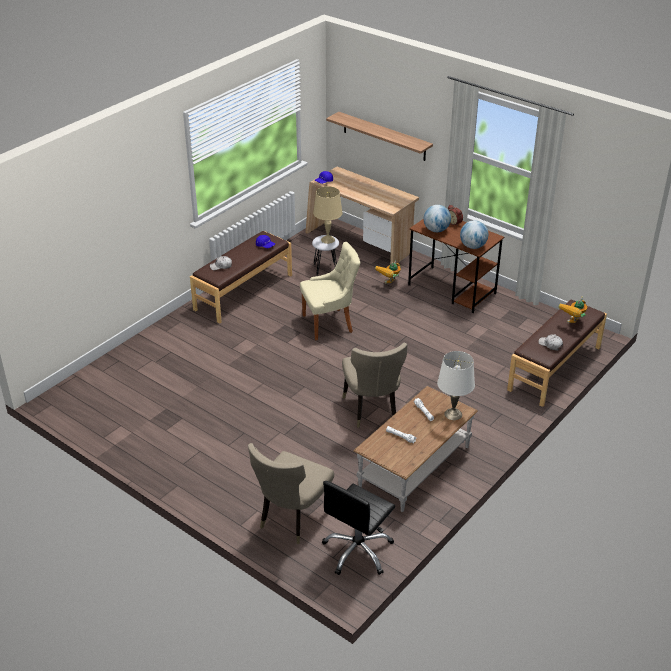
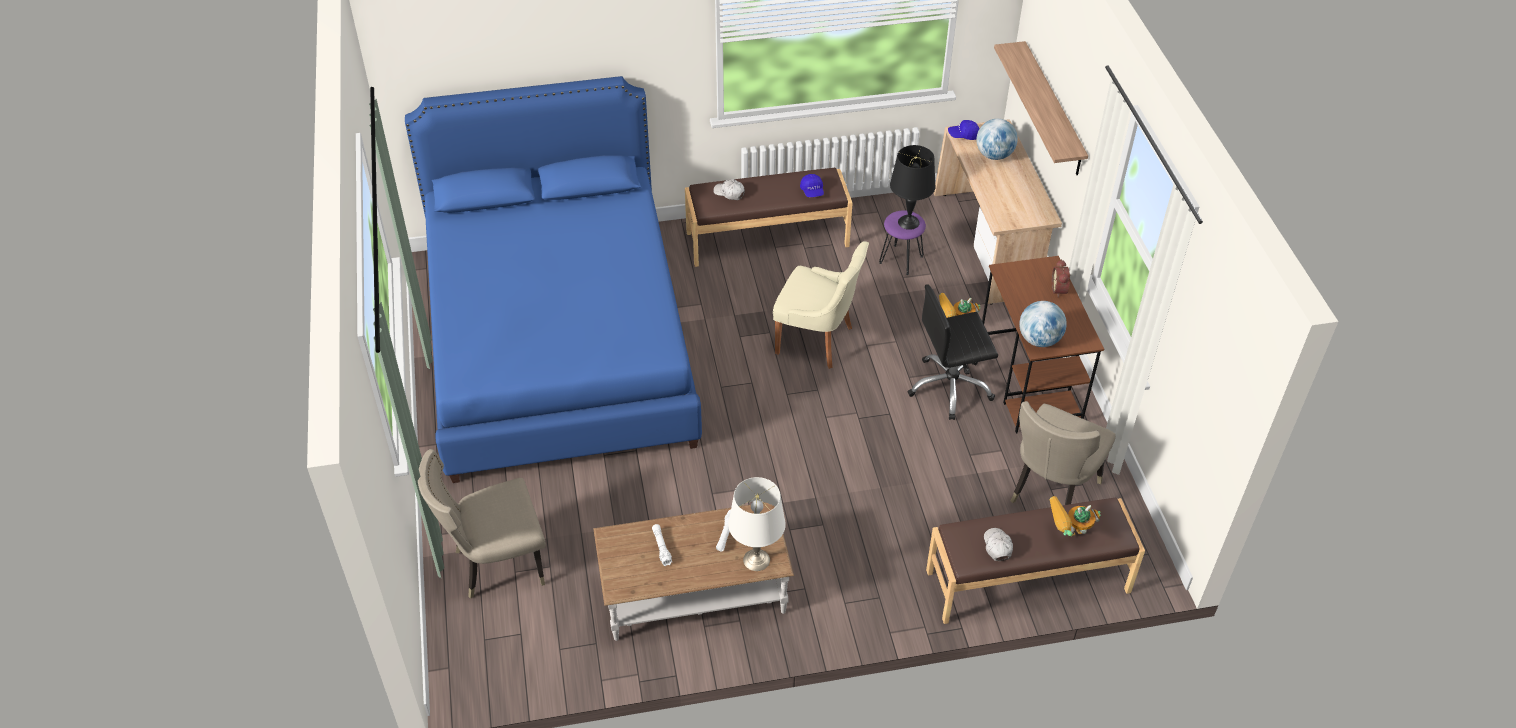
camera: 40 degrees right, 10 degrees up
(188, 398) = (558, 344): none -> blue bed
(325, 268) = (900, 259): white stool -> purple stool
(328, 240) = (908, 222): beige table lamp -> black table lamp
(358, 551) = (516, 652): black office chair -> black office chair (950, 387)
(372, 411) = (731, 490): beige chair -> beige chair (1050, 492)
(436, 230) = (1020, 287): globe -> globe (994, 155)

